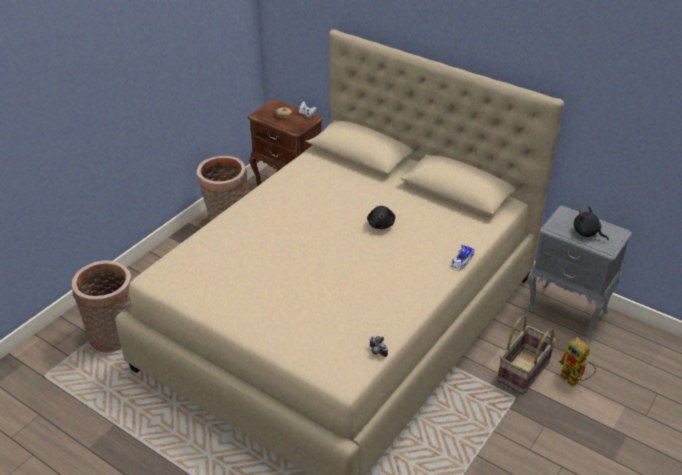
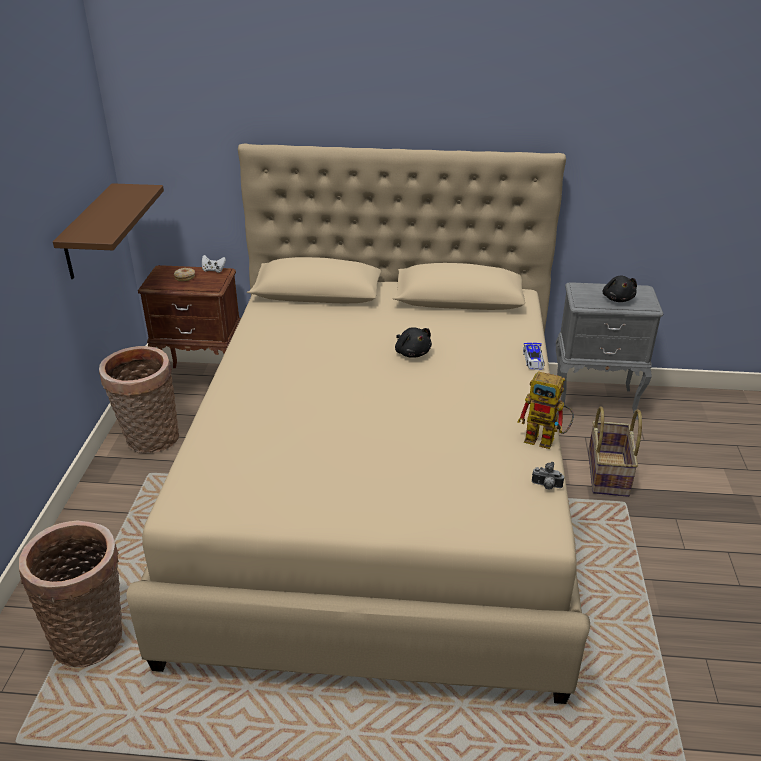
camera: 30 degrees left, 5 degrees down
(217, 69) = (88, 232): none -> brown shelf
(575, 380) = (660, 462): toy robot -> toy robot (546, 440)
(587, 233) = (617, 298): black plush toy -> black plush toy turned 105 degrees counterclockwise

